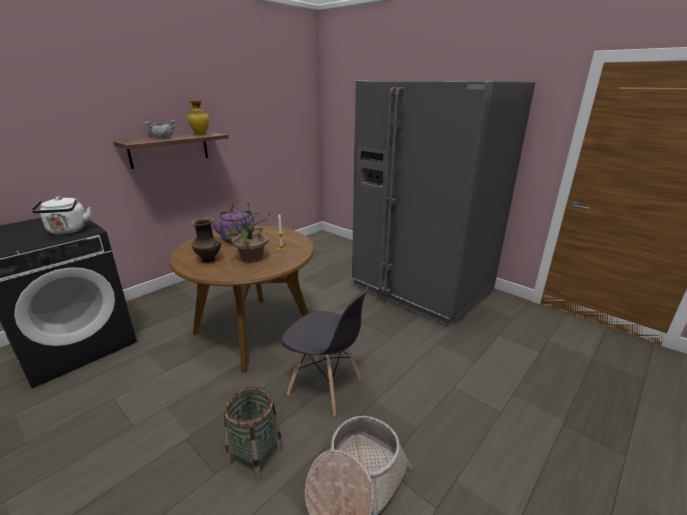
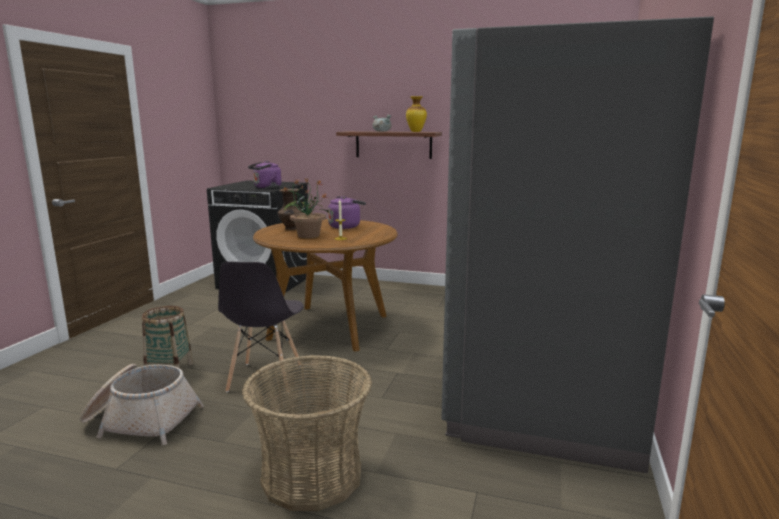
camera: 65 degrees right, 10 degrees down
(68, 231) = (266, 187): white kettle -> purple kettle
(474, 388) = (312, 476): none -> basket

